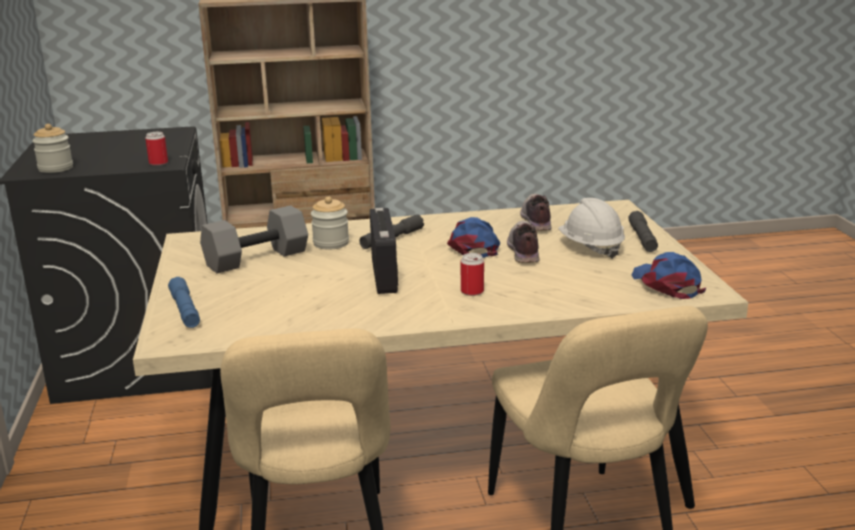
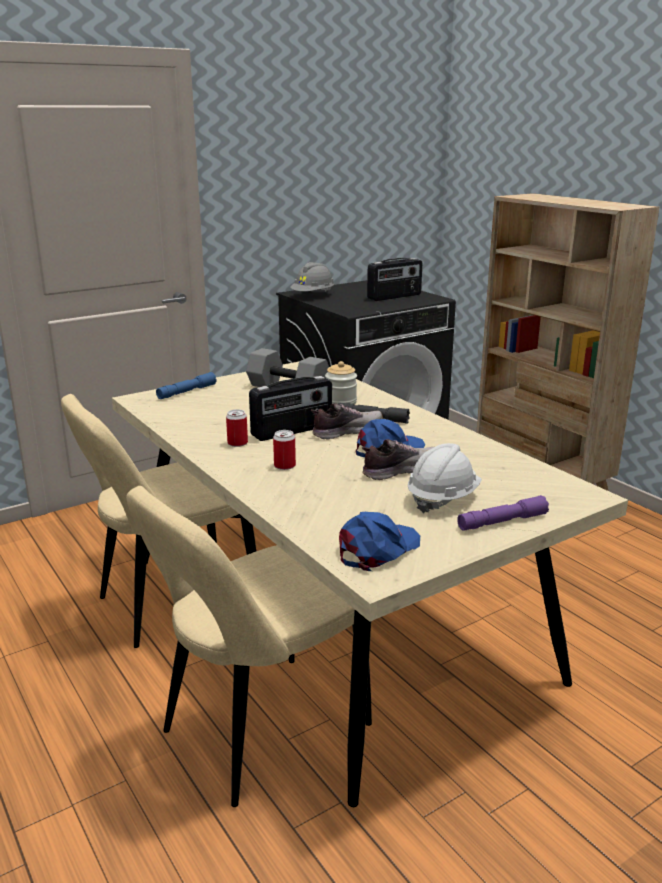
camera: 65 degrees right, 0 degrees up
(55, 168) = (313, 295): jar -> grey hard hat
(138, 141) = (394, 297): none -> radio
(158, 163) = (352, 310): can -> can (237, 443)
(536, 221) = (488, 463): shoe -> shoe (346, 432)
(642, 238) = (502, 522): grey flashlight -> purple flashlight

